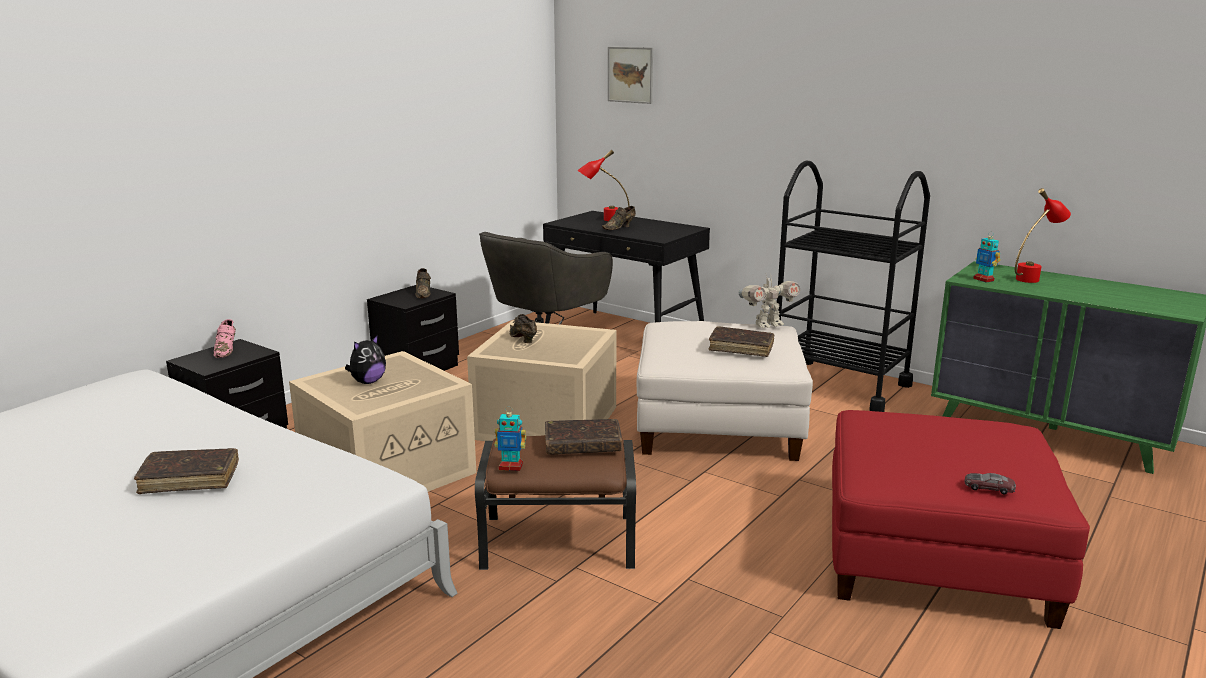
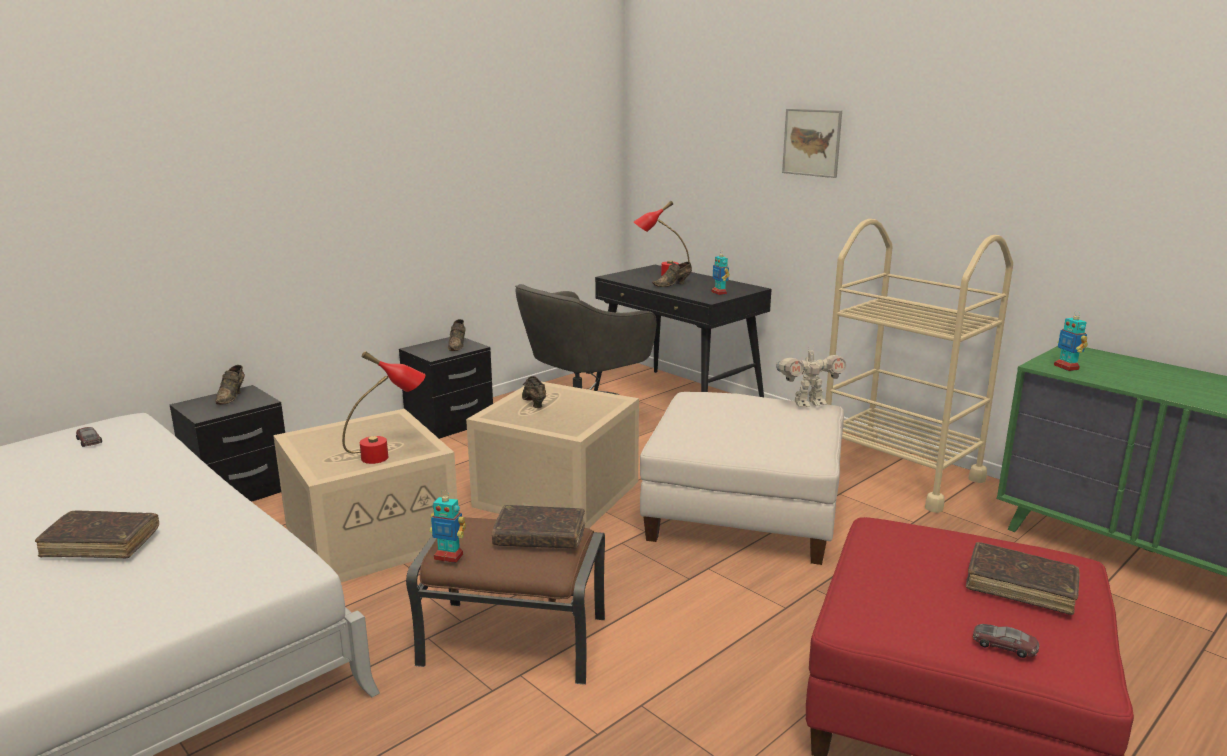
camera: 10 degrees right, 0 degrees up
(112, 396) = (89, 441): none -> toy car
(226, 350) = (232, 397): pink shoe -> brown shoe
(368, 382) = (349, 442): plush toy -> none
(630, 75) = (697, 120): picture -> picture (812, 142)
(665, 233) = (719, 293): none -> toy robot
(741, 348) = (765, 430): brown book -> brown book (1020, 587)
(839, 385) = (898, 474): black cart -> beige cart
(1033, 278) = (1132, 368): red table lamp -> red table lamp (388, 456)

